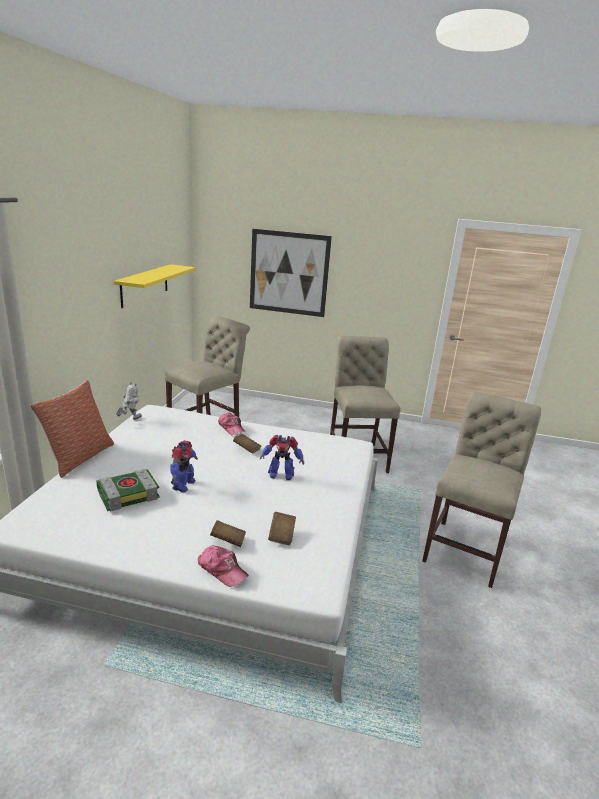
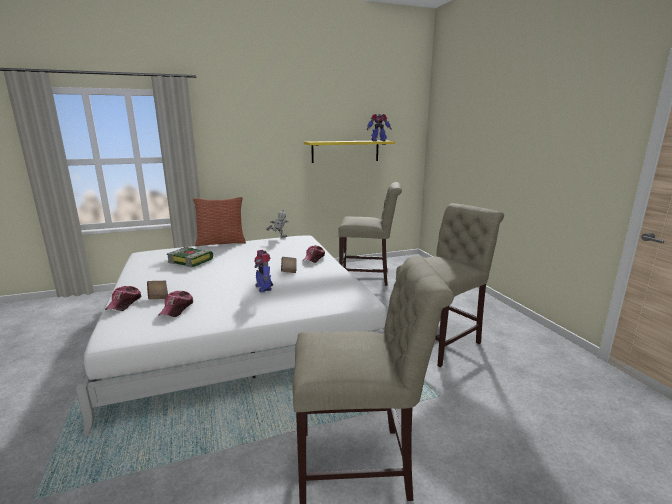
camera: 60 degrees right, 5 degrees down
(183, 485) = (214, 268): toy robot -> toy robot (378, 141)
(282, 535) = (177, 308): brown book -> cap
(289, 273) = (481, 149): picture -> none

